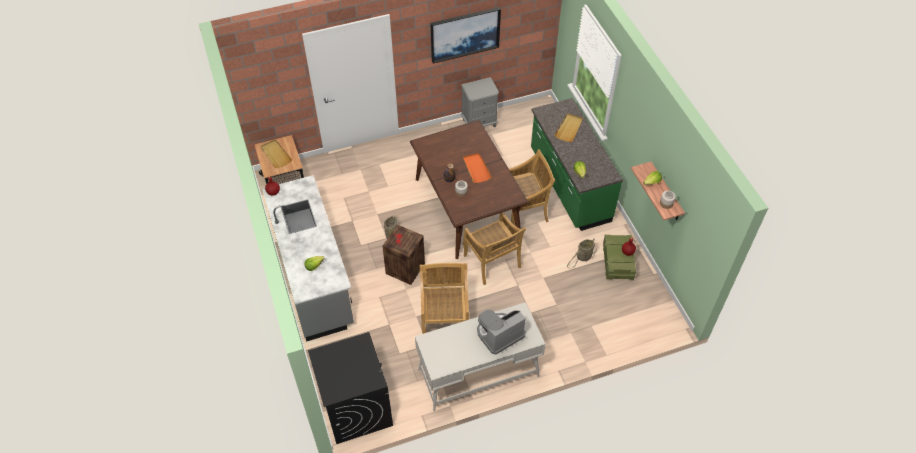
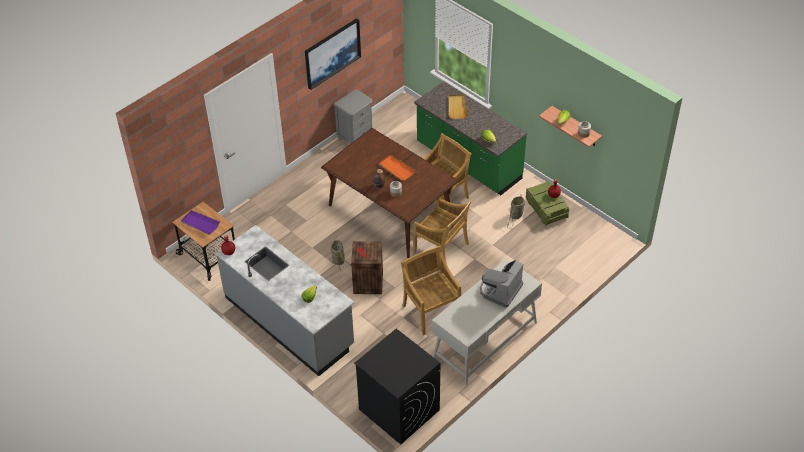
camera: 25 degrees left, 5 degrees down
(276, 155) = (200, 223): beige tray -> purple tray

